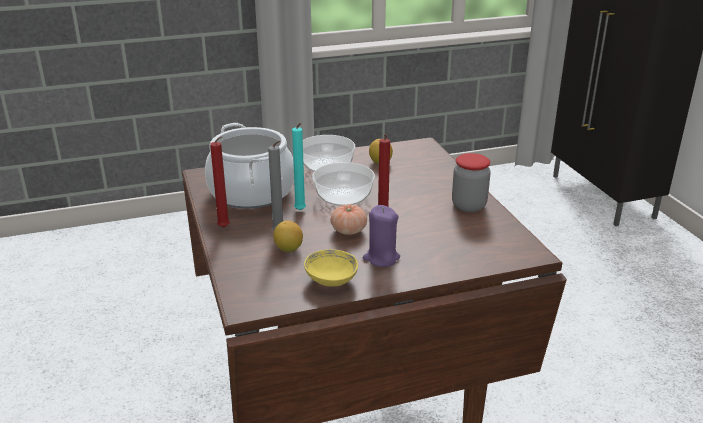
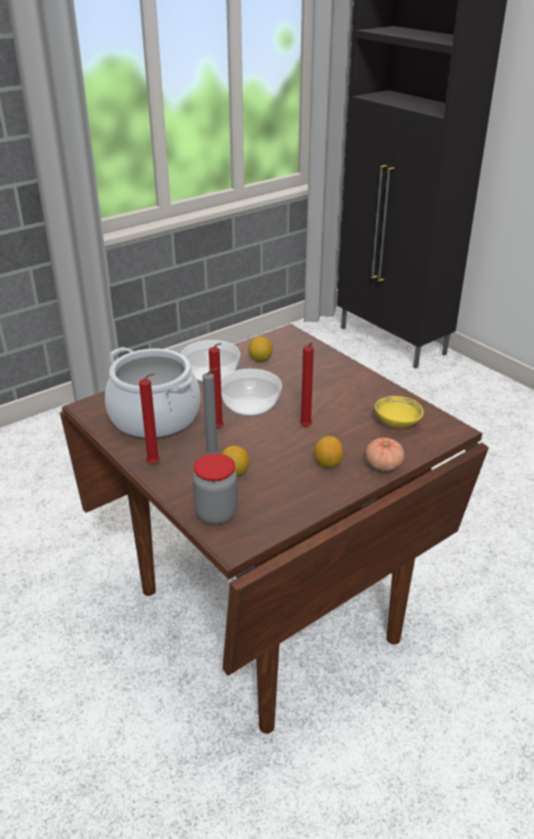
camera: 20 degrees left, 5 degrees up
(300, 211) = (218, 429): turquoise candle -> red candle
(331, 280) = (297, 497): yellow bowl -> yellow bowl (397, 422)
(348, 230) = (279, 441): tomato -> tomato (383, 465)
(381, 258) = (327, 463): purple candle -> lemon
(468, 206) = (371, 392): jar -> jar (216, 514)

